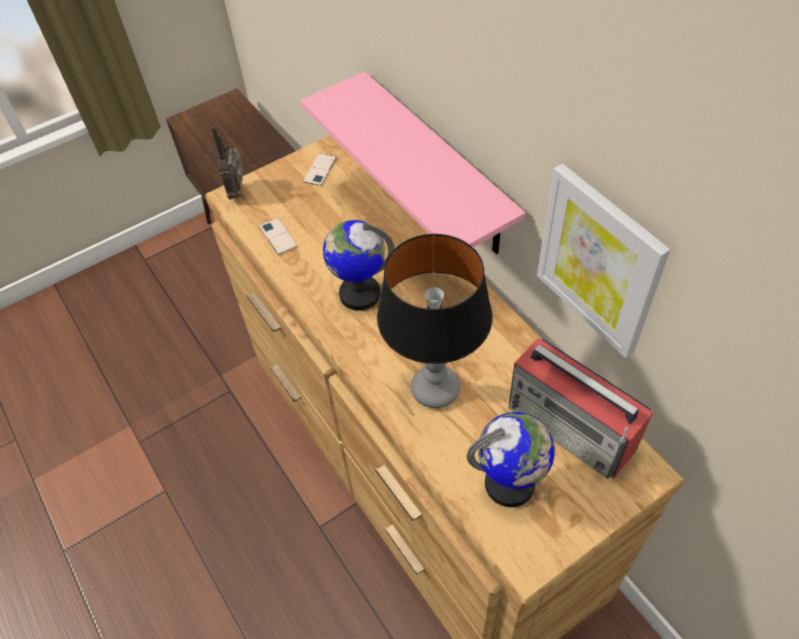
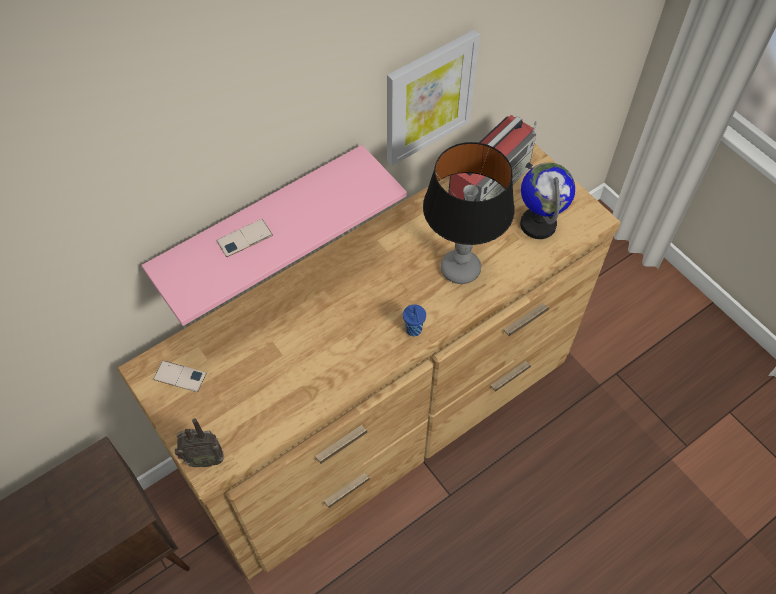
camera: 95 degrees left, 5 degrees up
(278, 236) = (278, 408): phone -> phone (244, 238)
(353, 342) = (414, 330): none -> blue cup
(359, 293) = (358, 328): globe -> none

